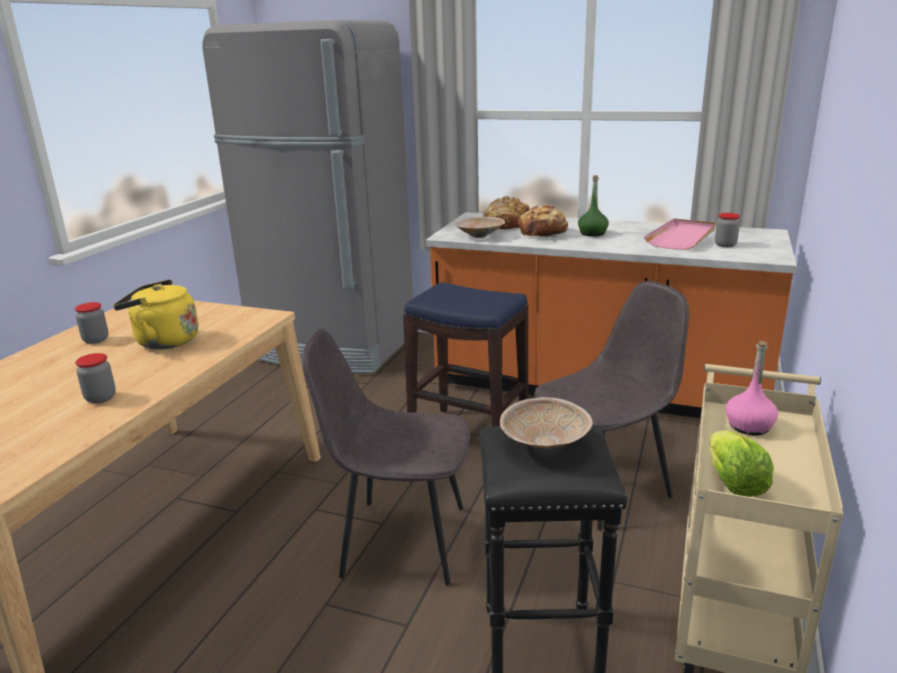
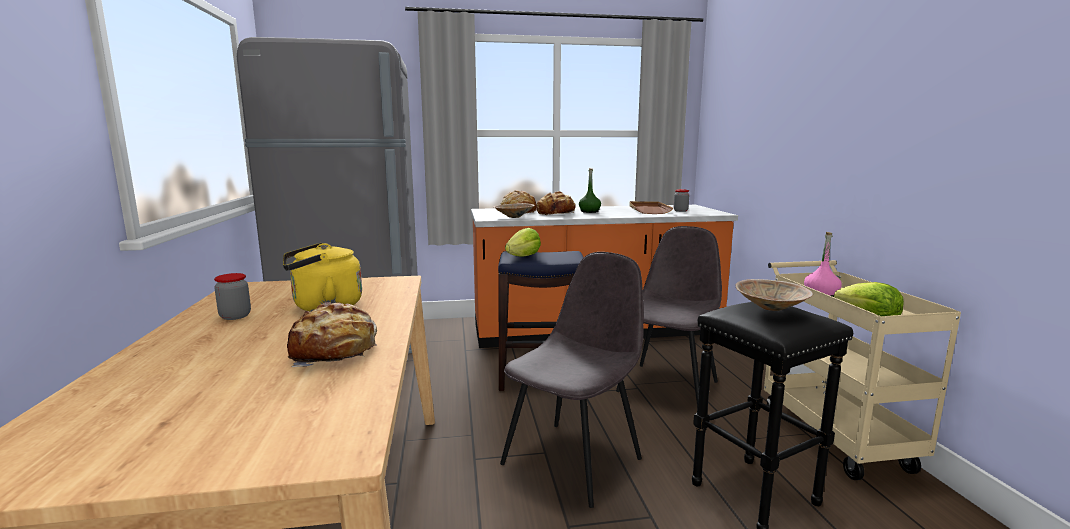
camera: 30 degrees left, 10 degrees down
(100, 398) = (335, 352): jar -> bread
(400, 540) = (574, 459): grey chair -> grey chair turned 150 degrees clockwise
(442, 296) = (523, 256): none -> lettuce
(682, 237) = (648, 210): pink tray -> brown tray

